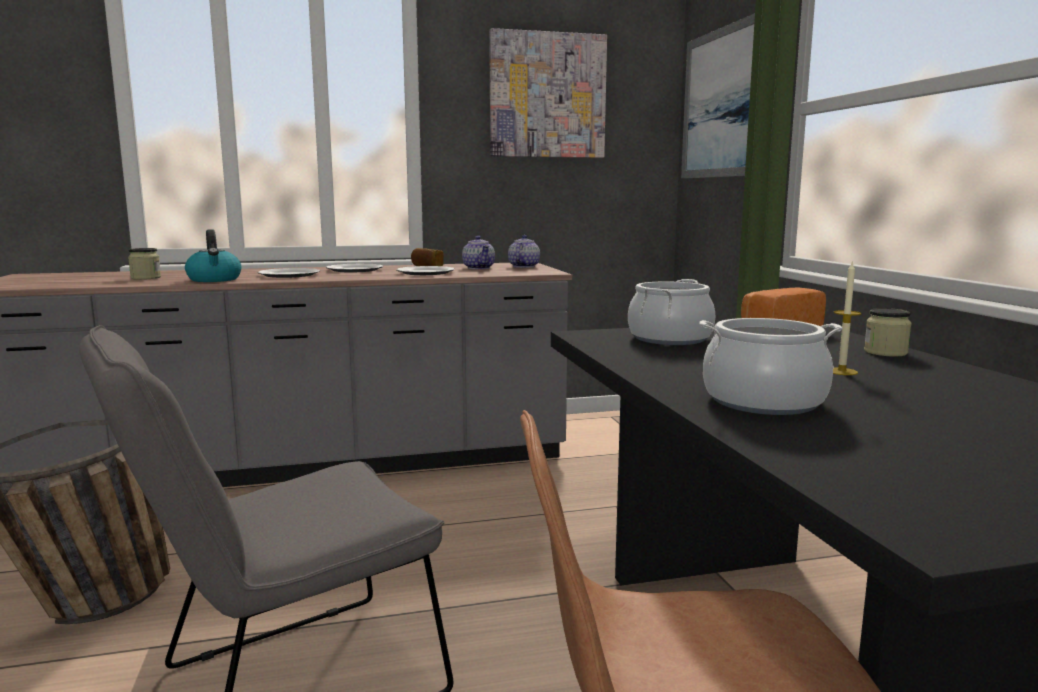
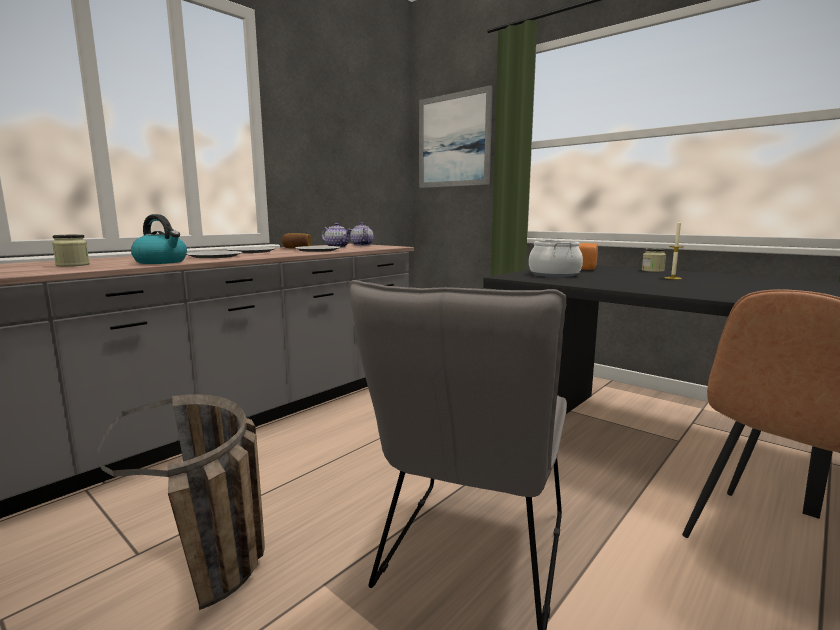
camera: 35 degrees left, 0 degrees up
(547, 96) = (343, 125): picture -> none
(763, 401) = (702, 290): cooking pot -> none

